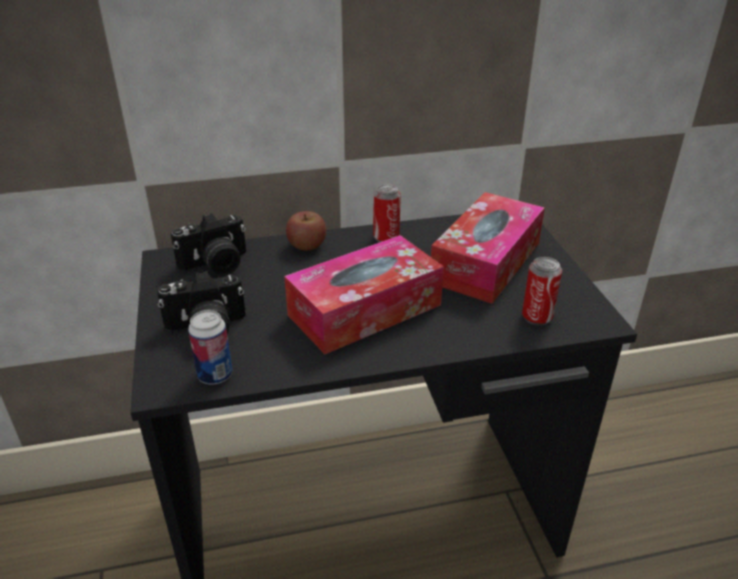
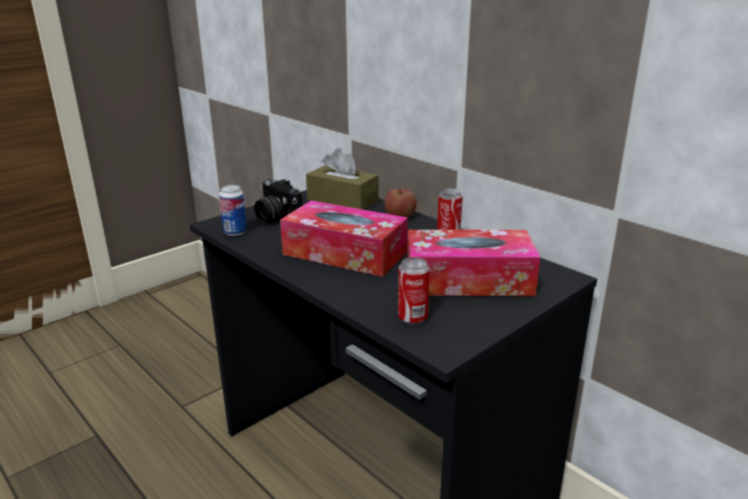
camera: 60 degrees right, 10 degrees down
(216, 265) = (342, 201): camera -> brown tissue box

